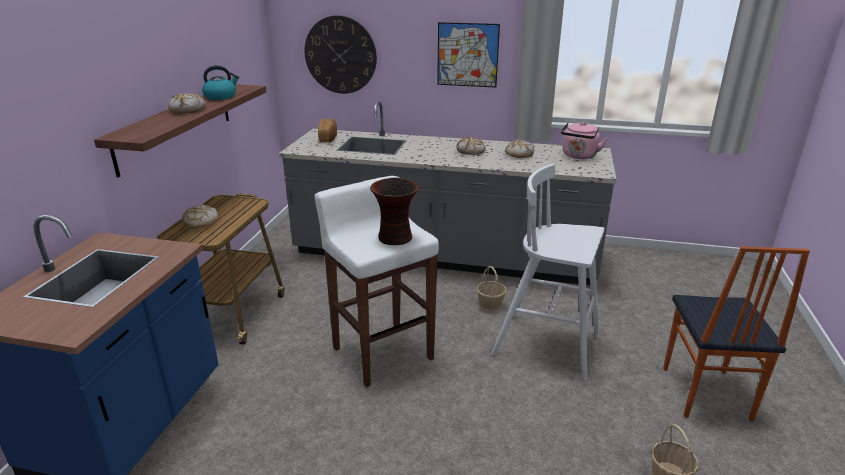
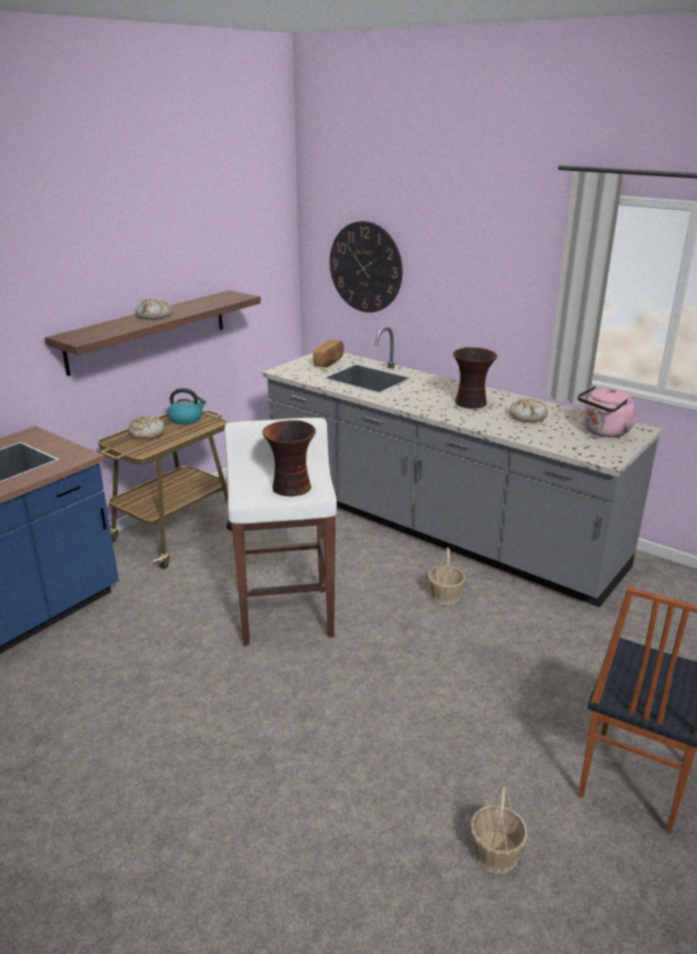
camera: 25 degrees right, 0 degrees up
(221, 96) = (202, 304): kettle -> kettle (186, 419)
(467, 55) = (502, 282): picture -> none
(471, 151) = (471, 403): bread -> vase
(548, 346) = (476, 661): white stool -> none

